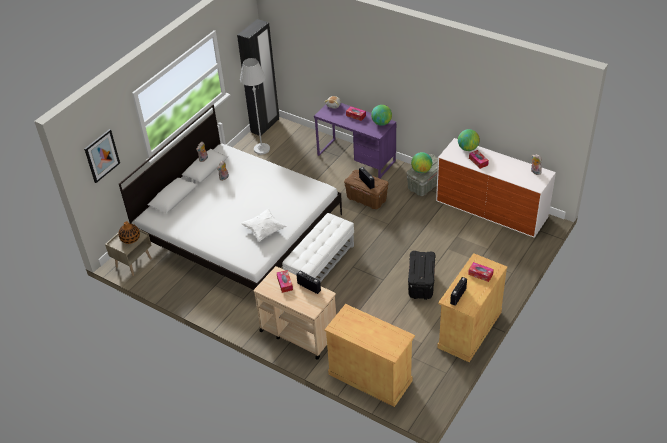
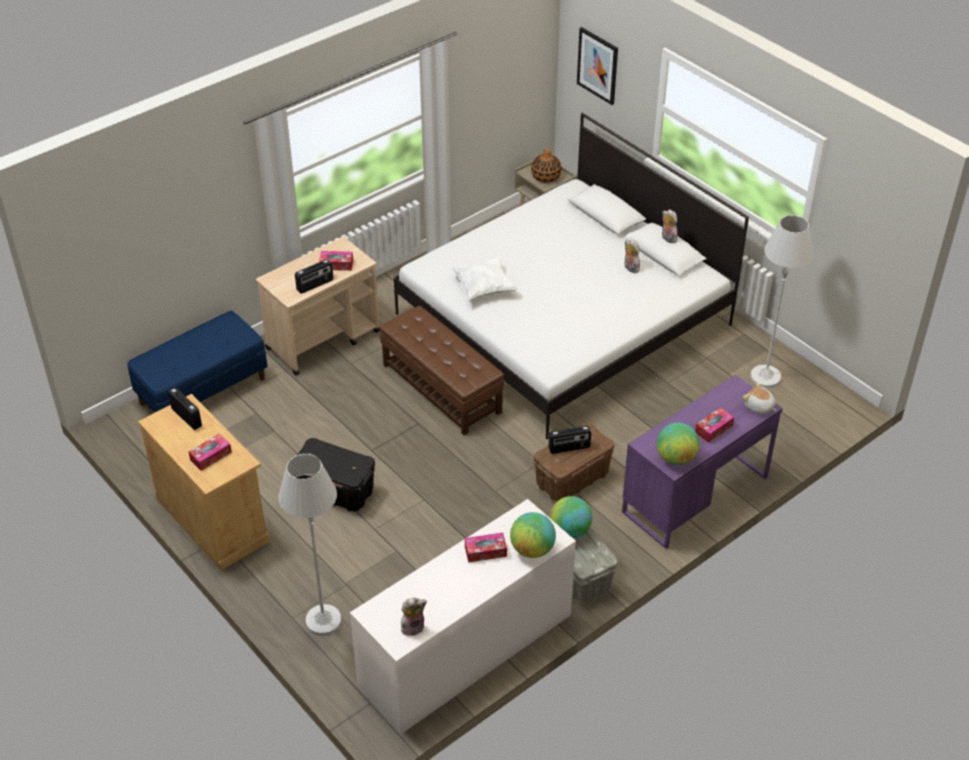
camera: 105 degrees right, 0 degrees up
(265, 126) = (837, 394): black wardrobe -> none
(320, 265) = (442, 388): white ottoman -> brown ottoman
(370, 377) = (203, 390): beige cabinet -> blue bench
(506, 261) = (323, 620): none -> white floor lamp

